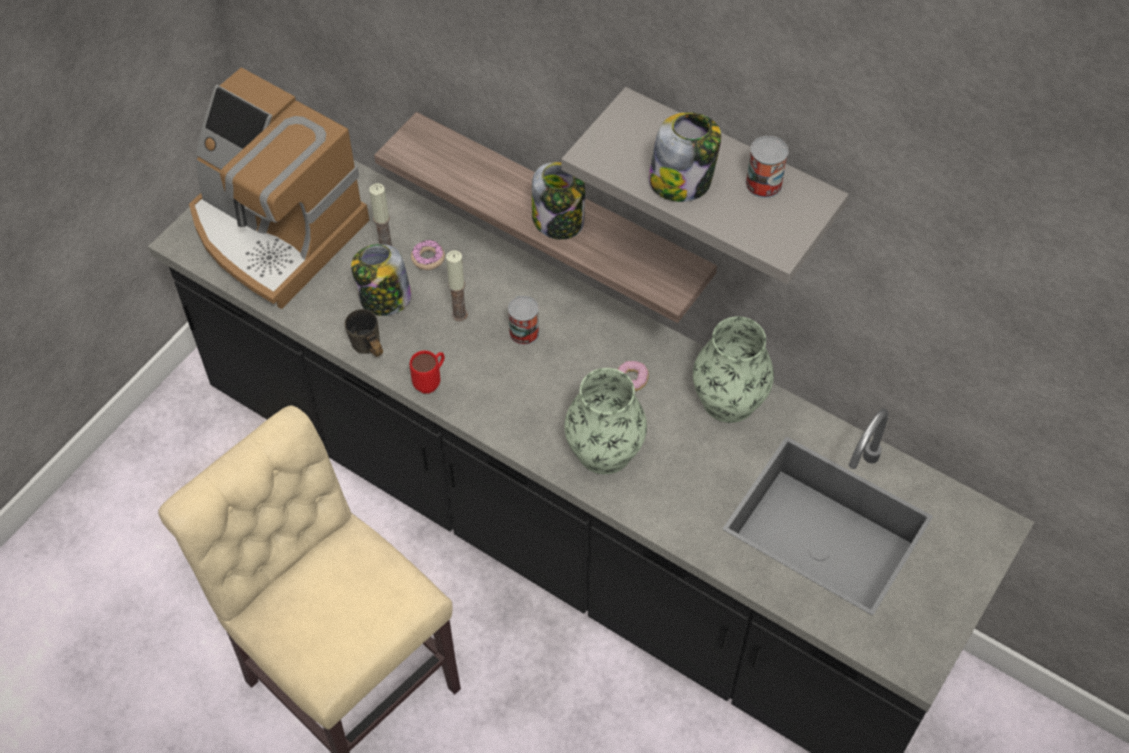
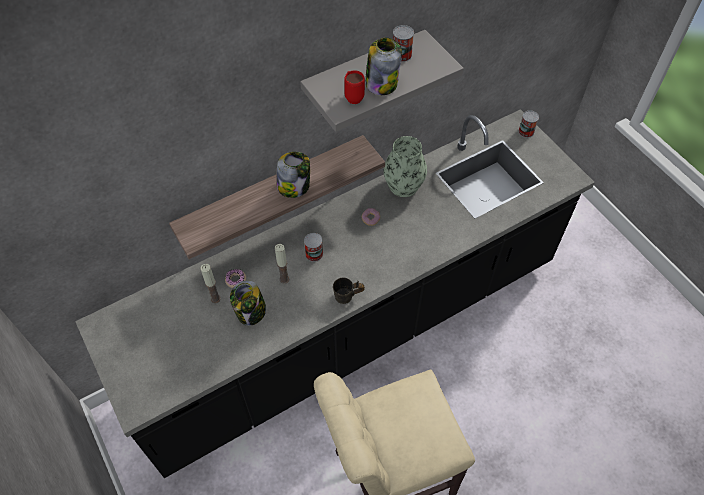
camera: 65 degrees left, 0 degrees up
(274, 231) = (162, 353): coffee machine -> none
(366, 350) = (281, 334): grey mug -> grey mug (348, 298)
(431, 382) = (322, 309): red mug -> red mug (353, 96)
(604, 450) = (407, 247): vase -> none
(981, 549) = (526, 131): none -> can

